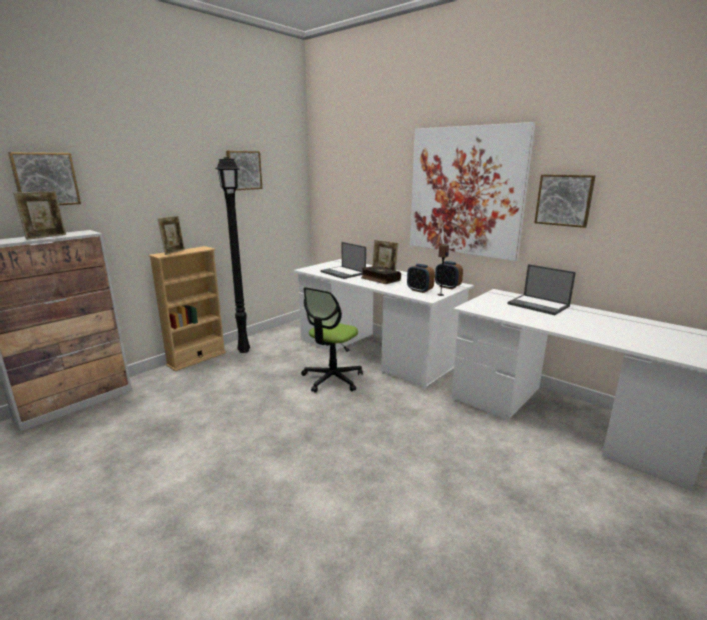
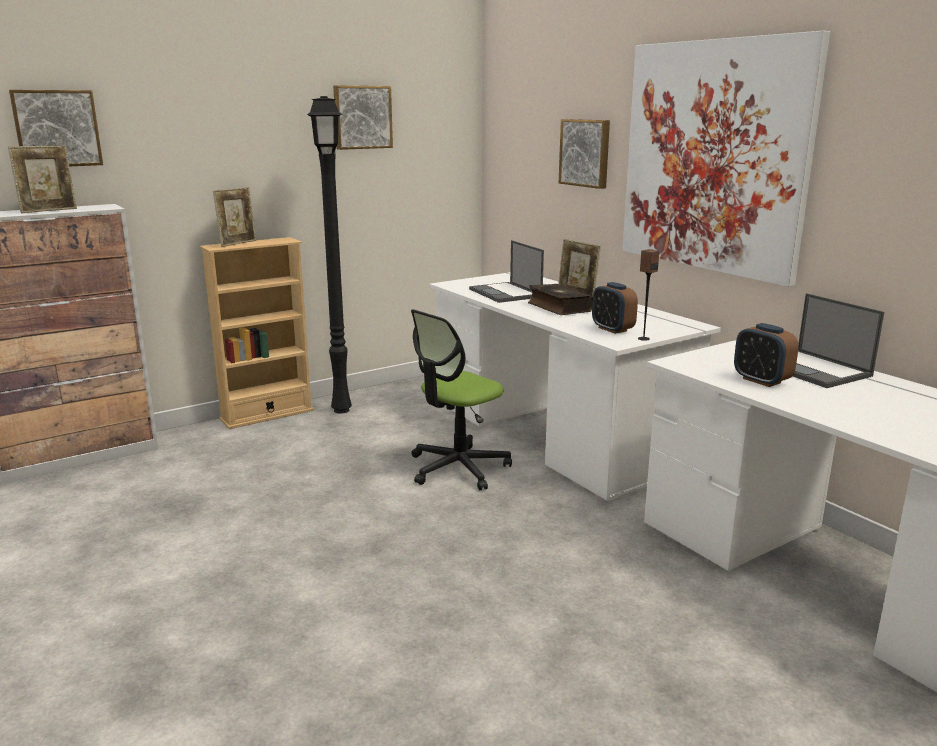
camera: 15 degrees right, 0 degrees up
(447, 287) = (668, 327): alarm clock -> alarm clock (761, 380)
(564, 200) = (875, 176): picture -> picture (586, 153)

